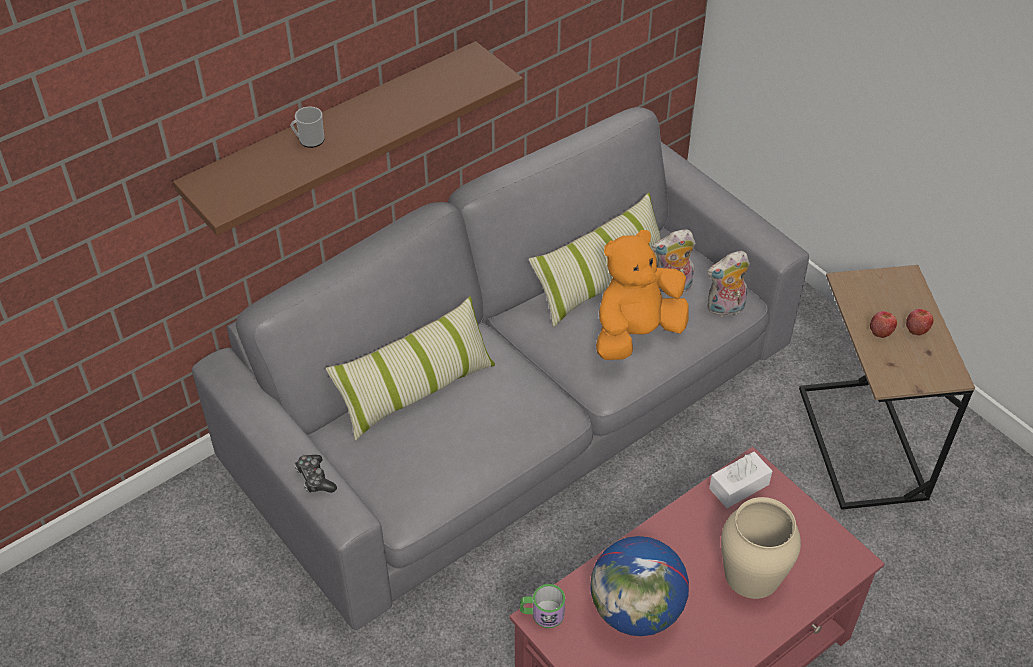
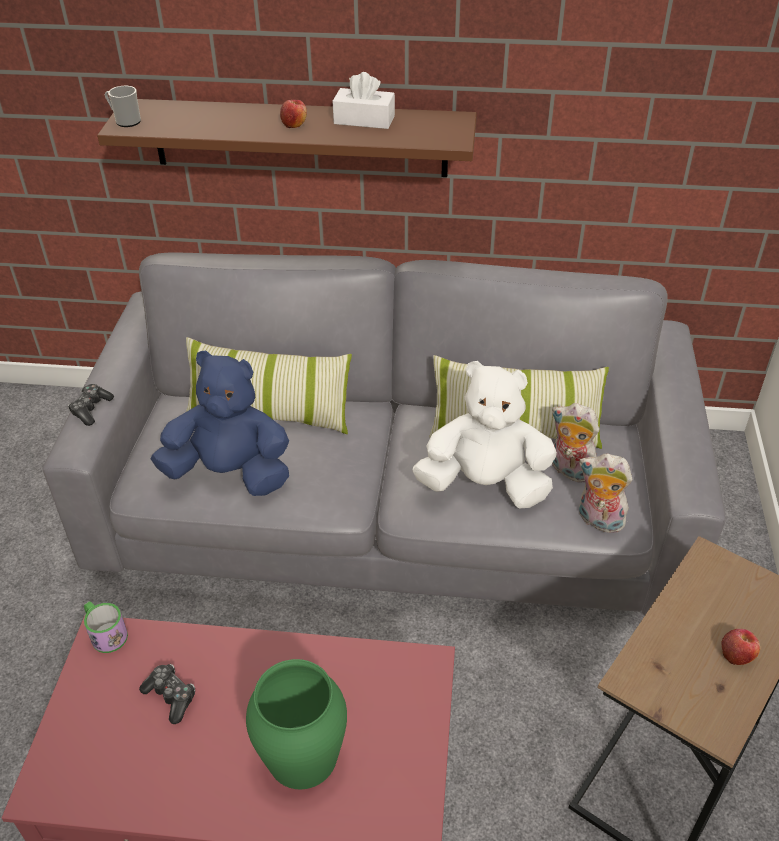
camera: 45 degrees right, 5 degrees down
(309, 141) = (244, 116): mug -> mug (125, 121)
(458, 452) = (230, 473): none -> blue plush toy
(636, 333) = (485, 485): orange plush toy -> white plush toy
(636, 611) = (171, 696): globe -> game controller
(739, 486) = (395, 670): white tissue box -> white tissue box (364, 120)
(751, 573) = (302, 754): beige vase -> green vase
(881, 331) = (689, 628): apple -> apple (294, 124)

